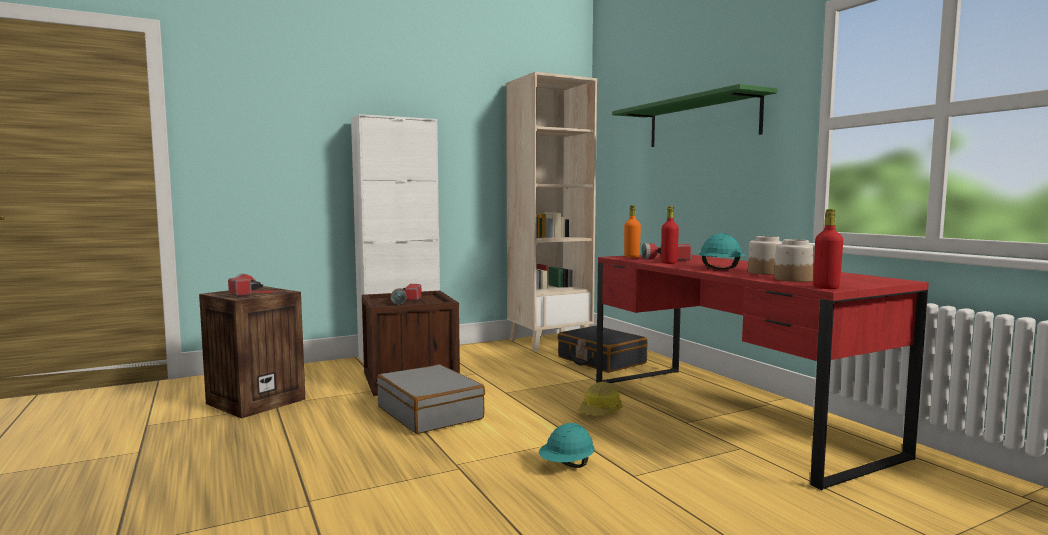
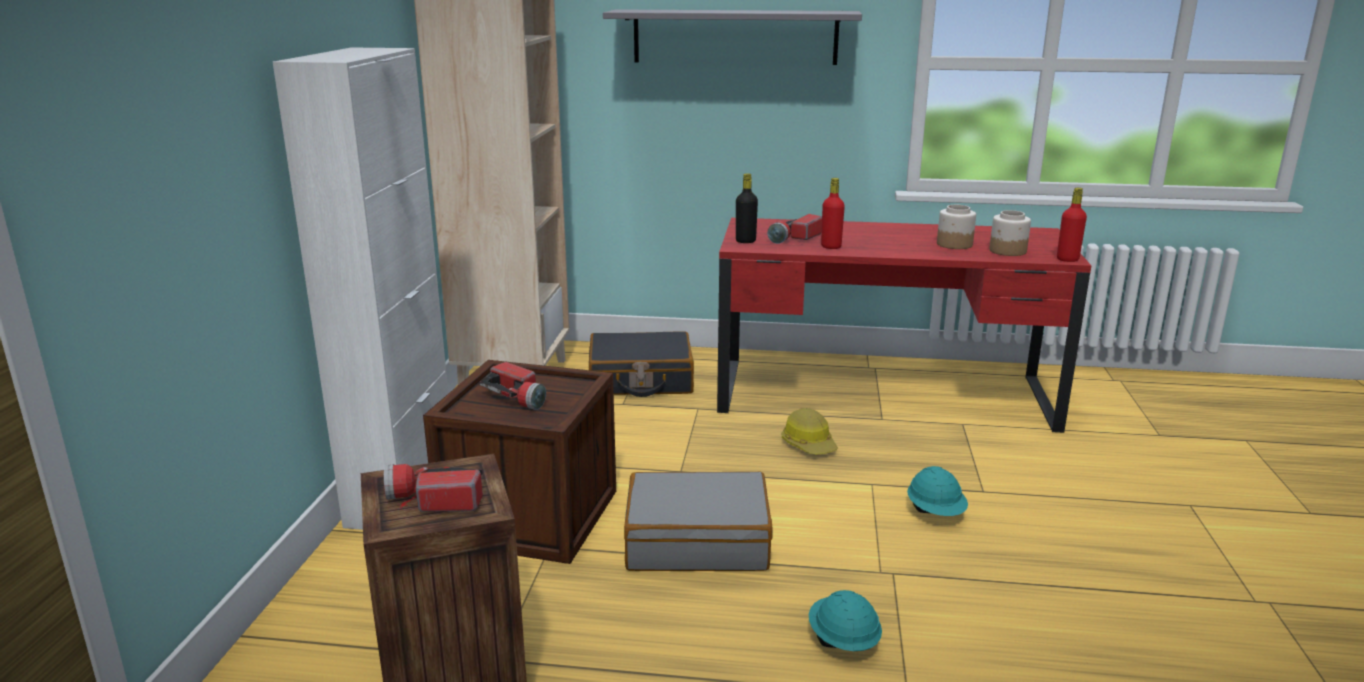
camera: 55 degrees left, 15 degrees up
(631, 256) = (745, 241): orange bottle -> black bottle
(702, 122) = (735, 37): green shelf -> grey shelf
(721, 268) = (903, 246): turquoise hard hat -> turquoise hard hat (842, 641)

